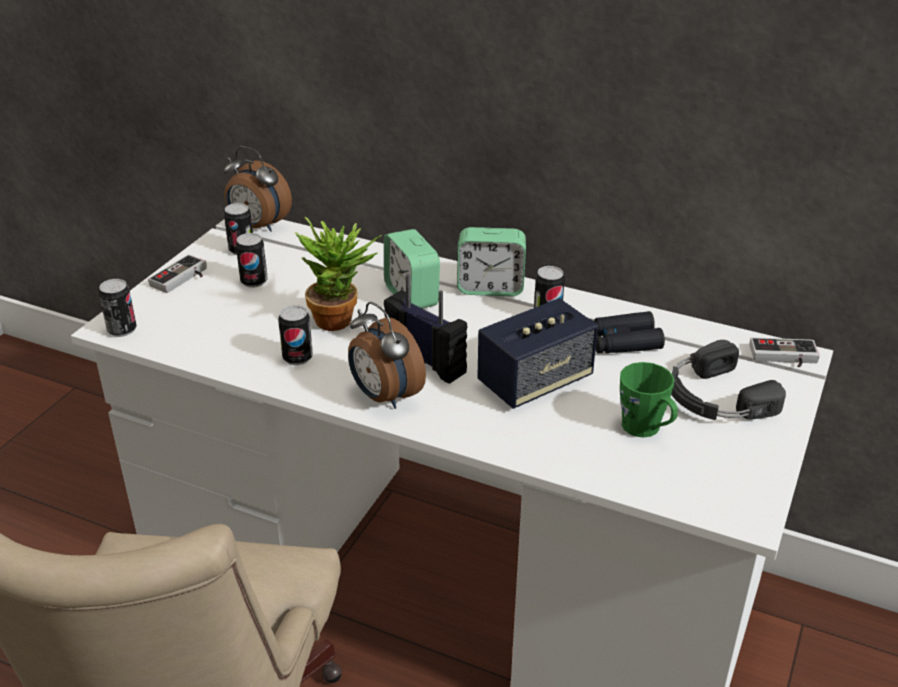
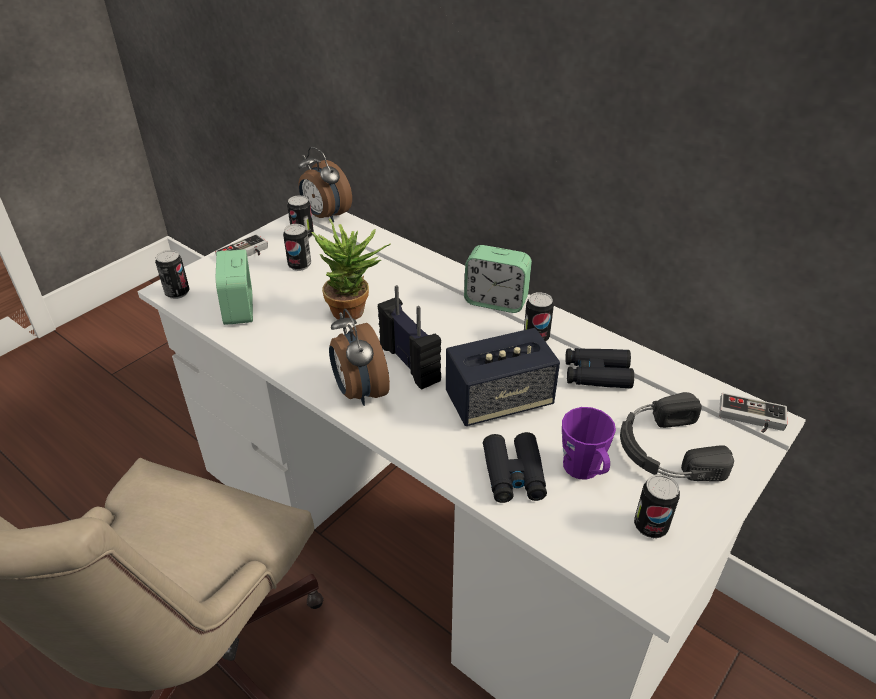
camera: 15 degrees right, 5 degrees up
(297, 358) = (303, 341): can -> can (650, 526)
(411, 296) = (424, 298): alarm clock -> alarm clock (239, 309)
(578, 445) = (514, 475): none -> black binoculars
(646, 429) = (585, 471): green mug -> purple mug

